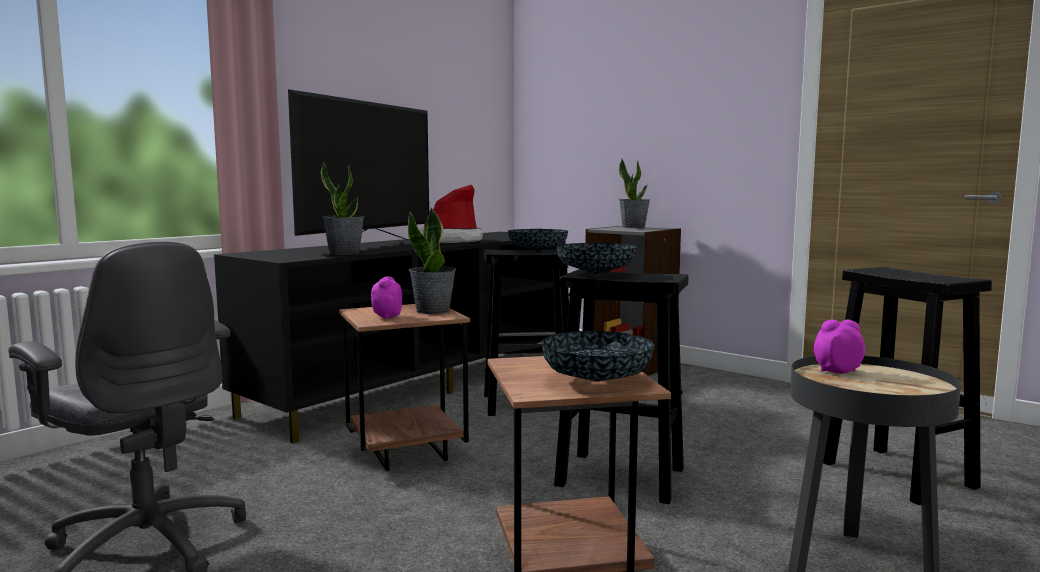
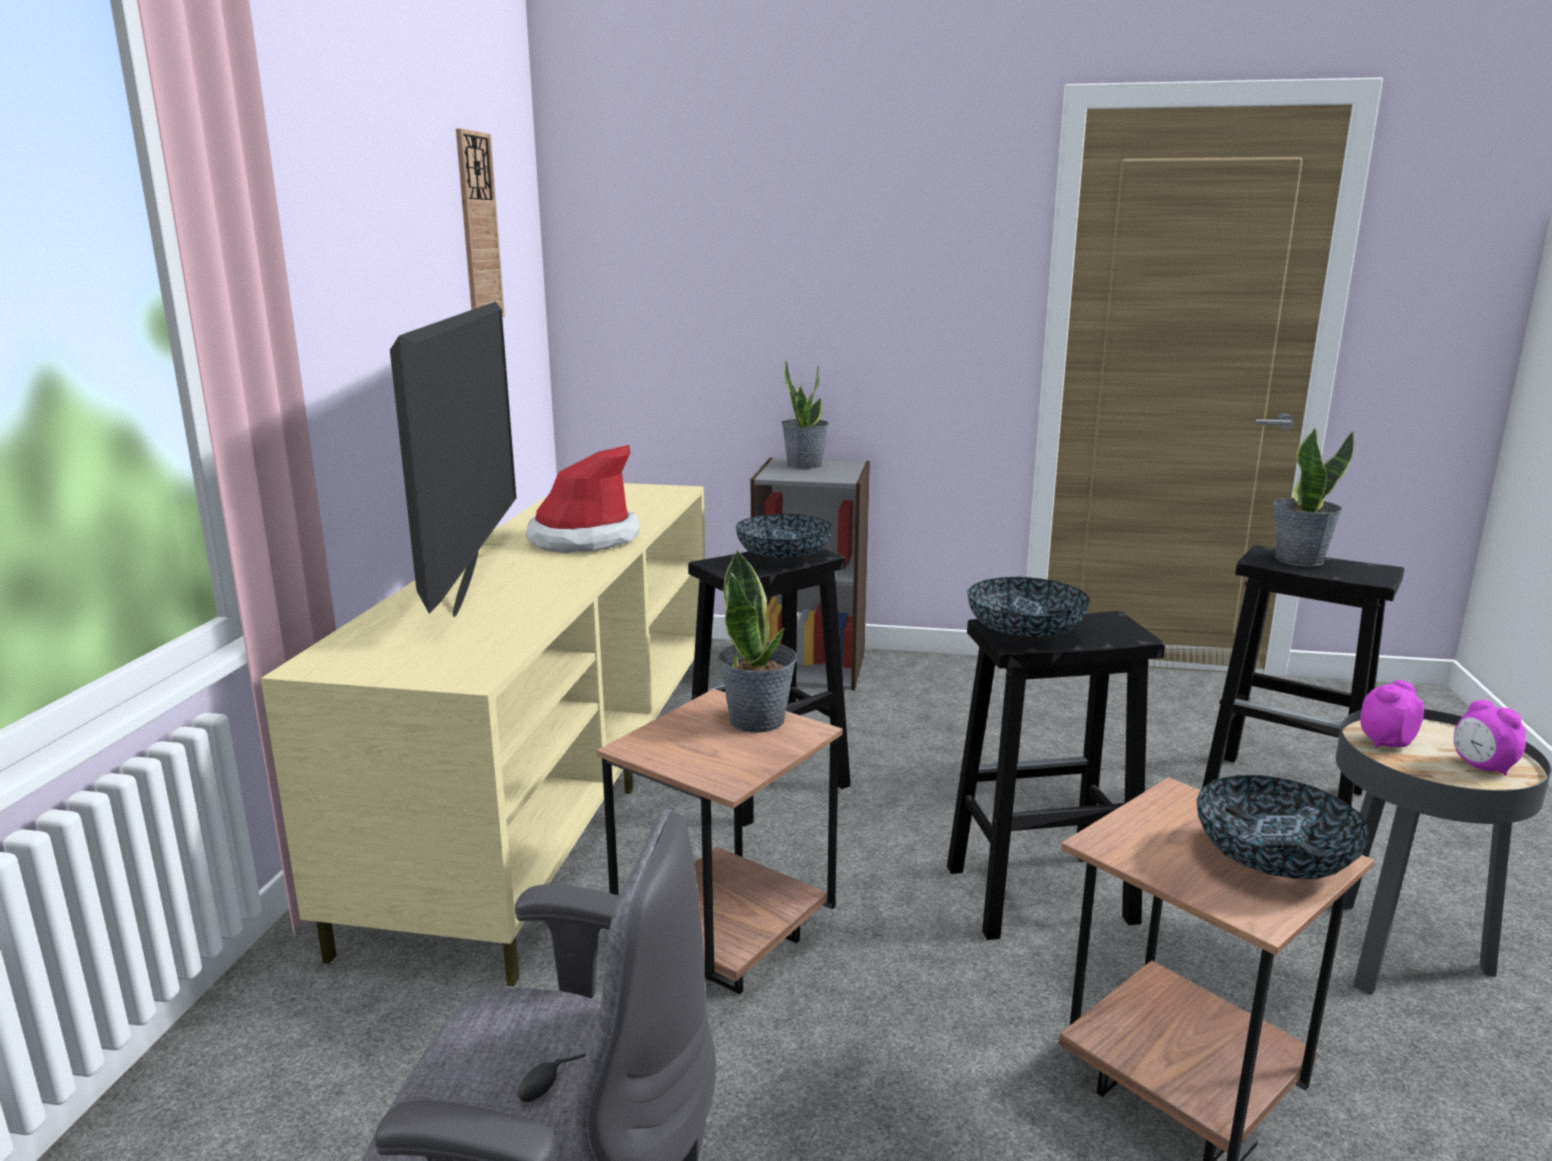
camera: 30 degrees left, 10 degrees up
(344, 253) = (516, 627): potted plant -> potted plant (1298, 559)
(386, 317) = (723, 758): alarm clock -> alarm clock (1481, 767)
(419, 384) = (558, 783): black tv stand -> beige tv stand
(453, 83) = (478, 227): none -> wall clock

